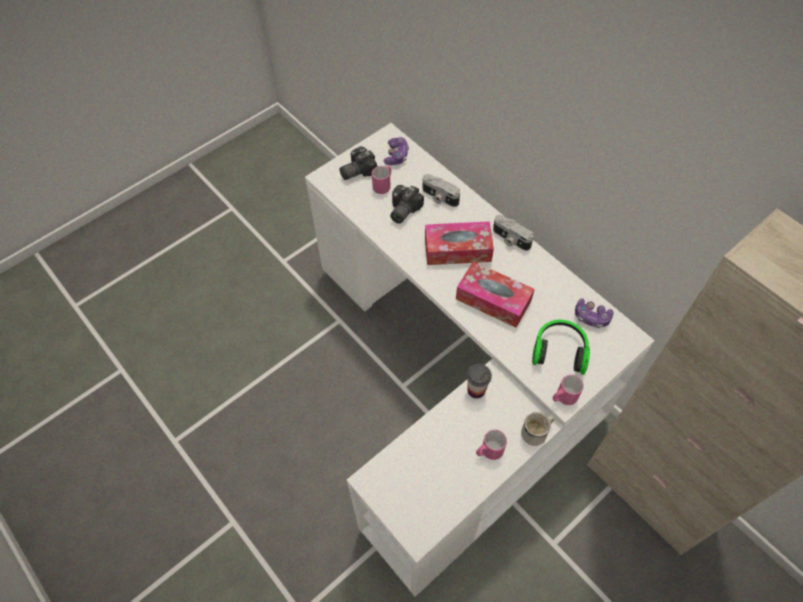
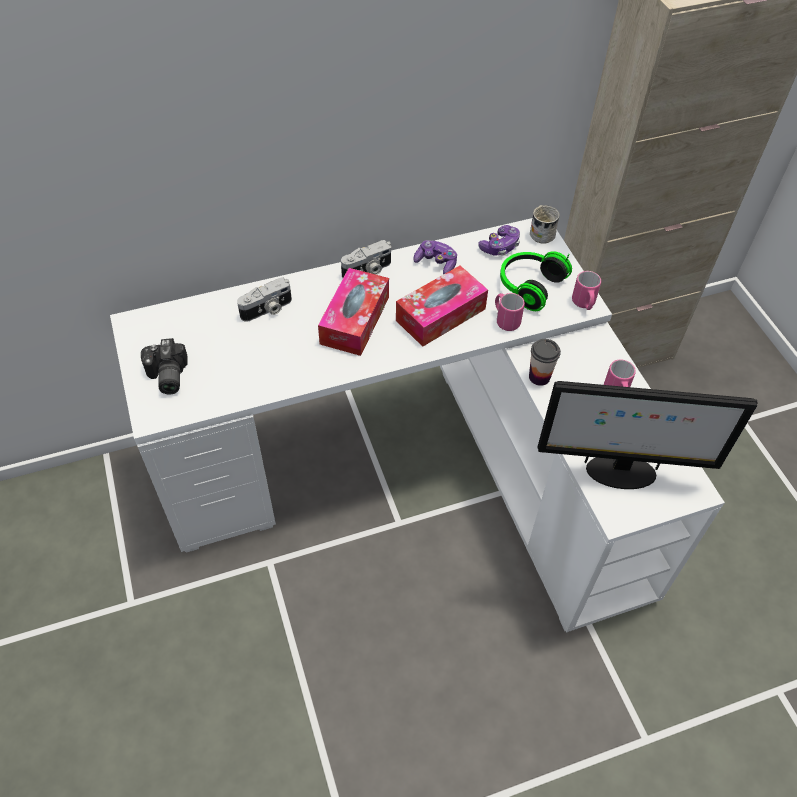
camera: 70 degrees left, 5 degrees down
(383, 185) = (212, 357): pink mug -> pink mug (505, 320)
(396, 155) = (171, 327): game controller -> game controller (436, 263)
(402, 210) = (264, 351): camera -> none
(410, 472) = (619, 472): none -> monitor
(537, 432) = (608, 345): white mug -> white mug (541, 232)

